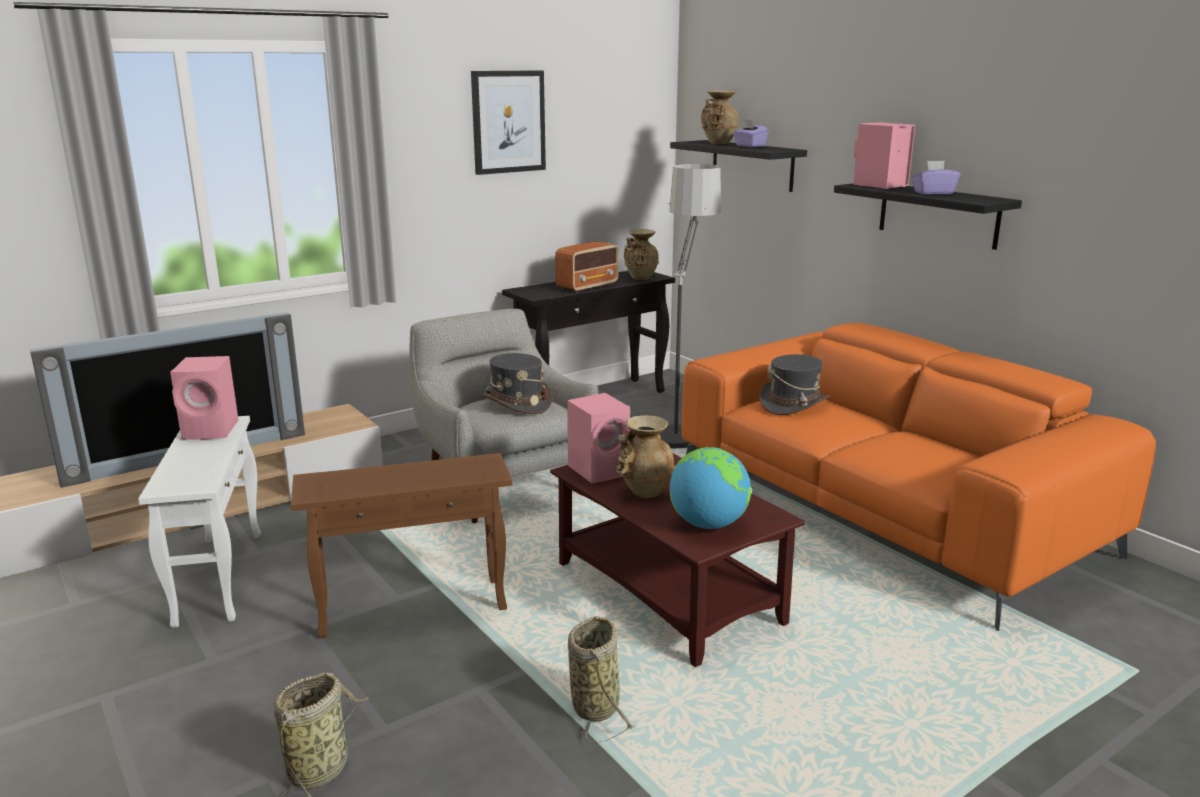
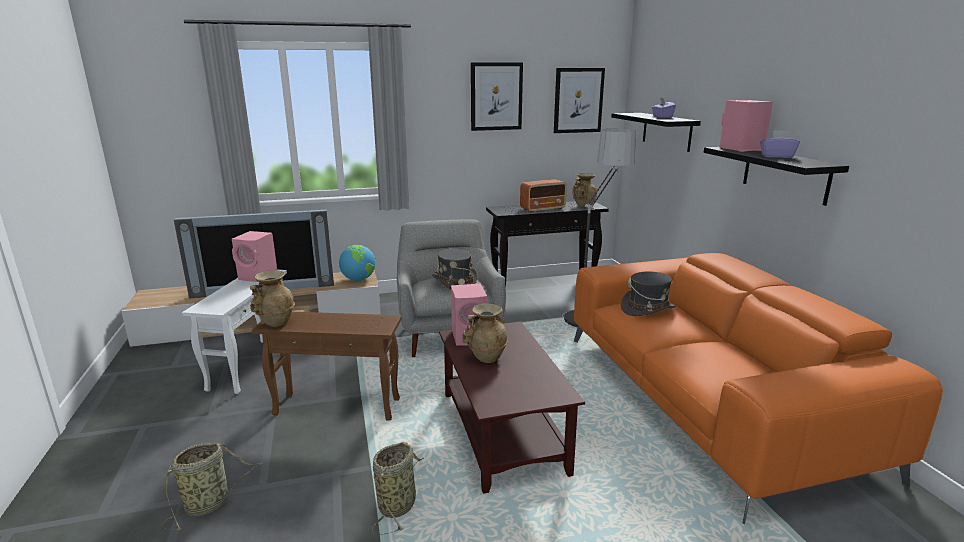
camera: 20 degrees right, 0 degrees up
(617, 124) = (578, 100): none -> picture
(708, 524) = (510, 391): globe -> globe (358, 279)
(717, 143) = (643, 114): beige vase -> beige vase (275, 323)

